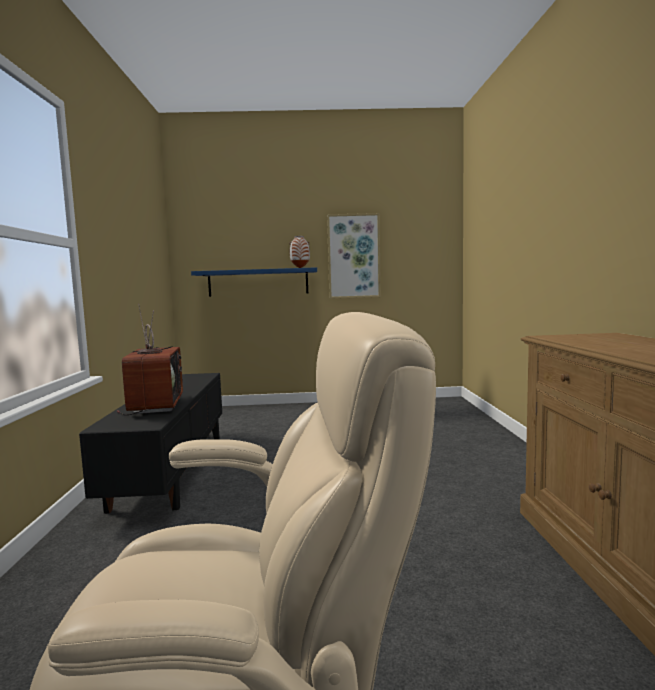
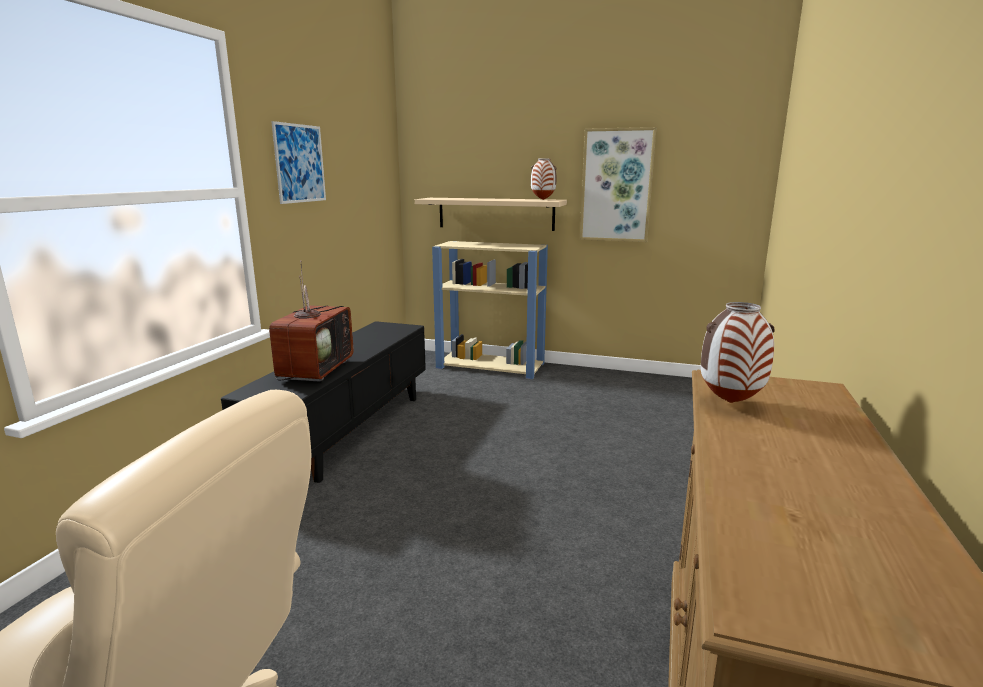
camera: 20 degrees right, 10 degrees up
(111, 228) = (299, 163): none -> picture
(258, 282) = (495, 213): blue shelf -> beige shelf
(265, 409) = (491, 365): none -> beige bookcase
(577, 341) = (730, 402): none -> vase

